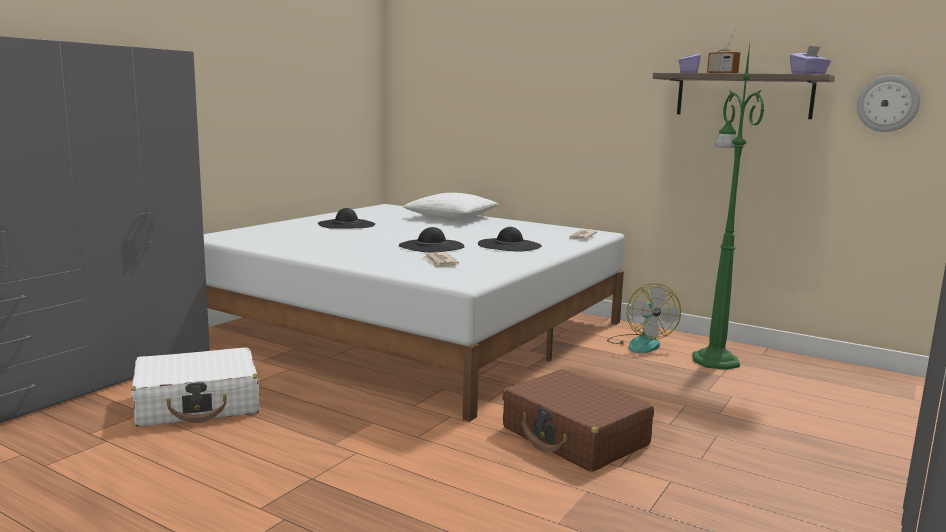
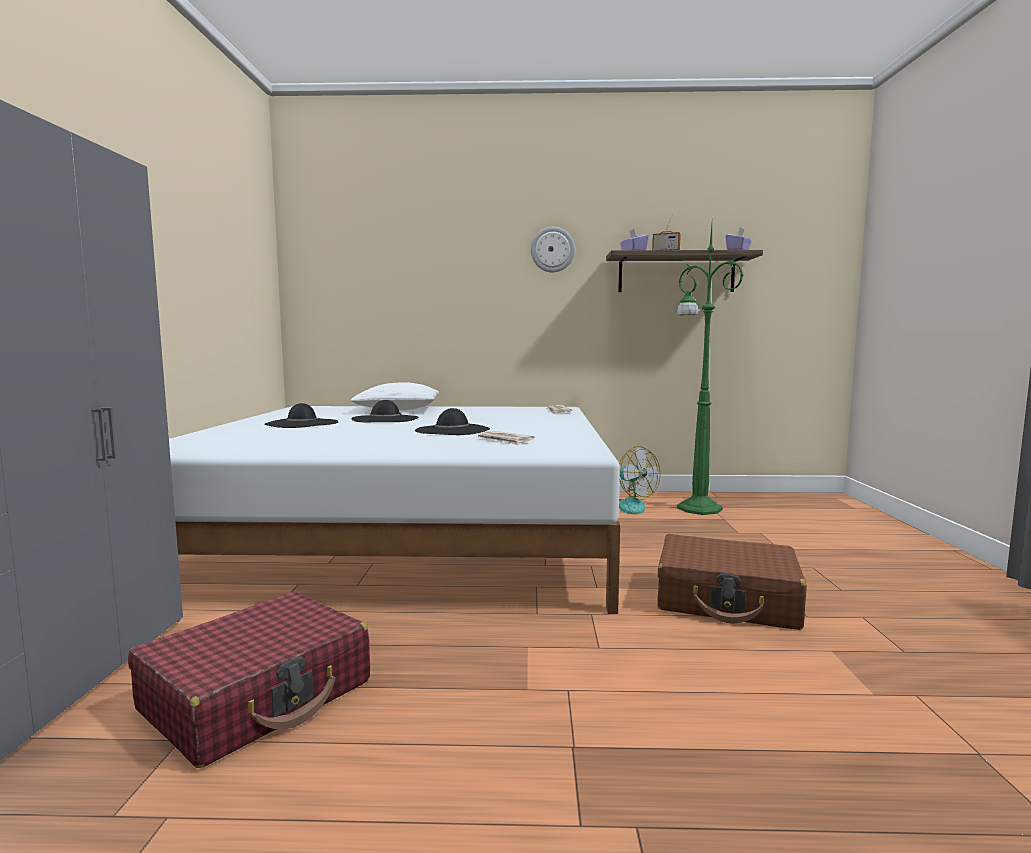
camera: 30 degrees left, 5 degrees down
(198, 404) = (258, 696): white suitcase -> red suitcase
(509, 245) = (521, 422): black hat -> black hat (385, 419)
(887, 103) = (789, 277): wall clock -> wall clock (552, 249)

